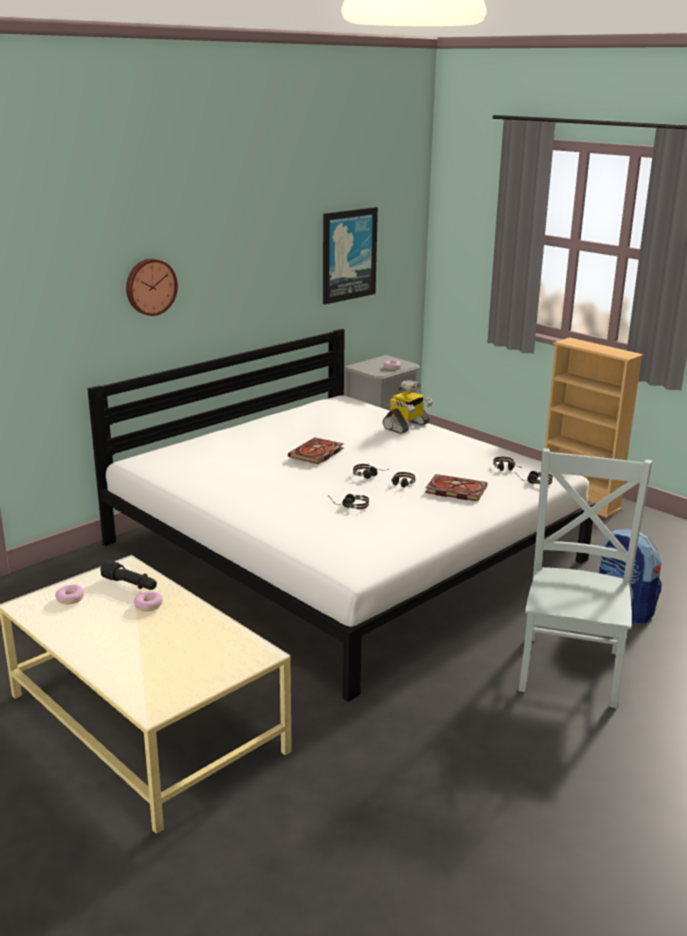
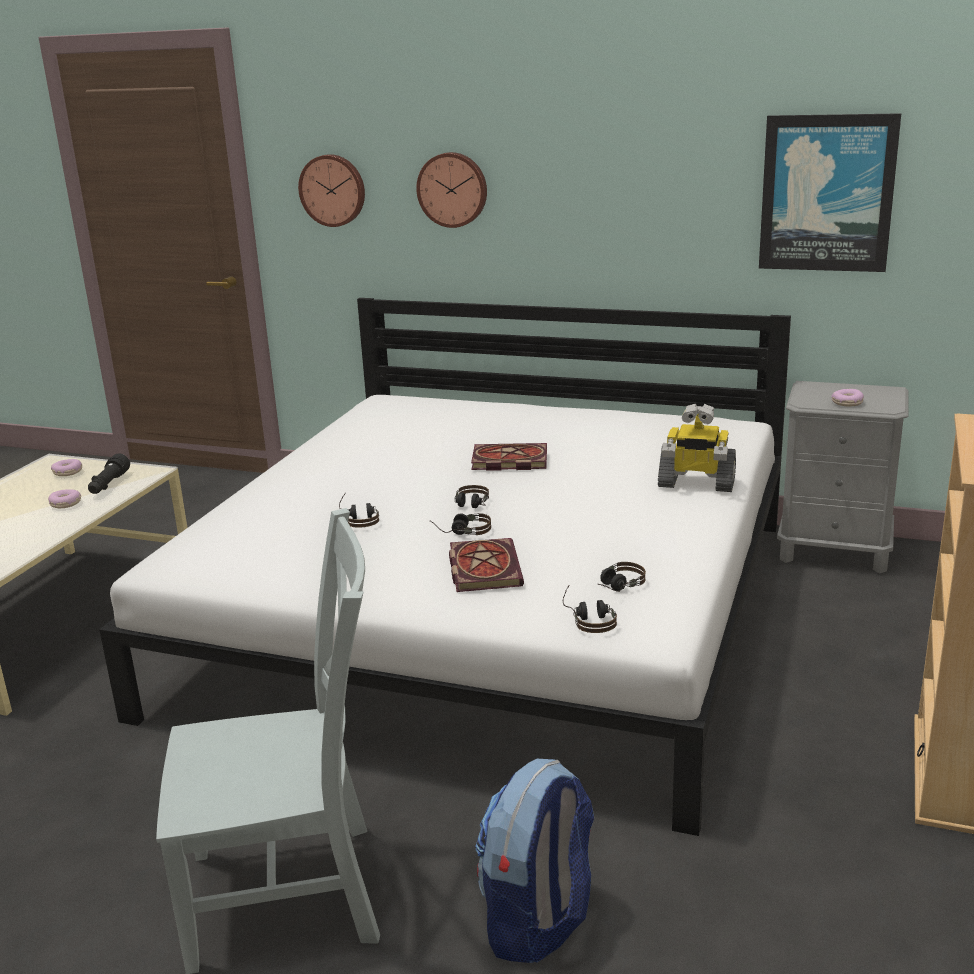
camera: 65 degrees right, 0 degrees up
(55, 303) = (333, 190): none -> wall clock

